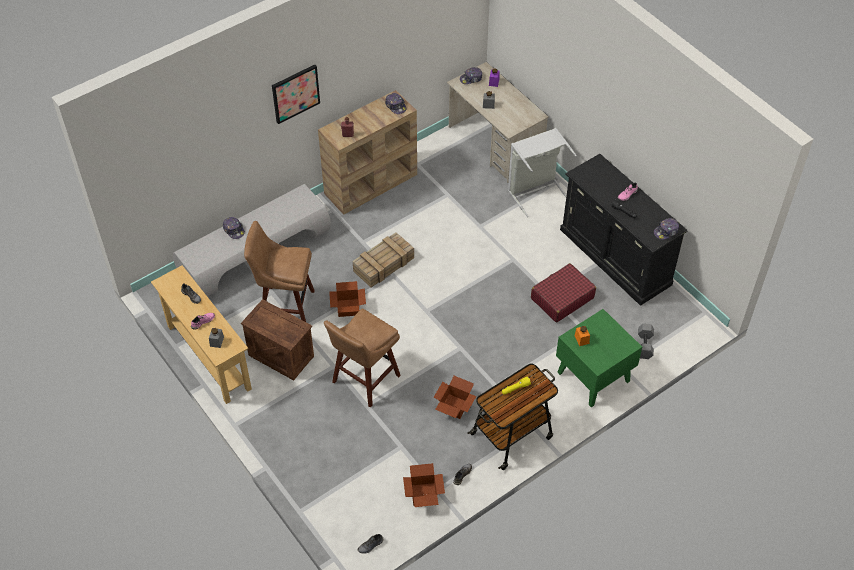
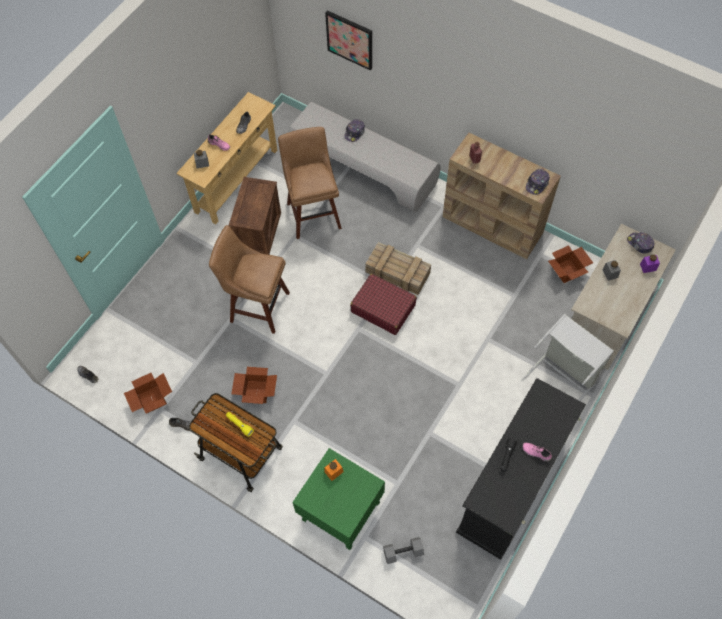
camera: 70 degrees right, 10 degrees up
(295, 93) = (457, 80): picture -> picture (350, 39)
(348, 307) = (334, 263): cardboard box -> cardboard box (567, 271)
(562, 298) = (429, 448): red suitcase -> red suitcase (383, 308)
(666, 231) = (499, 512): cap -> none

